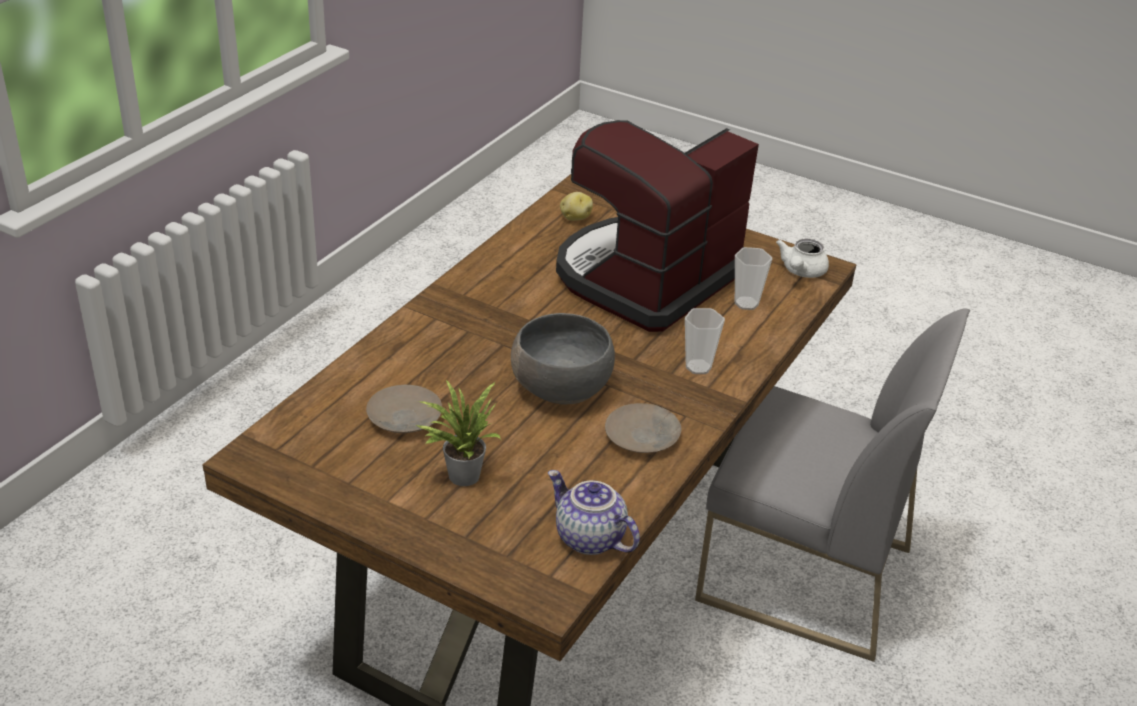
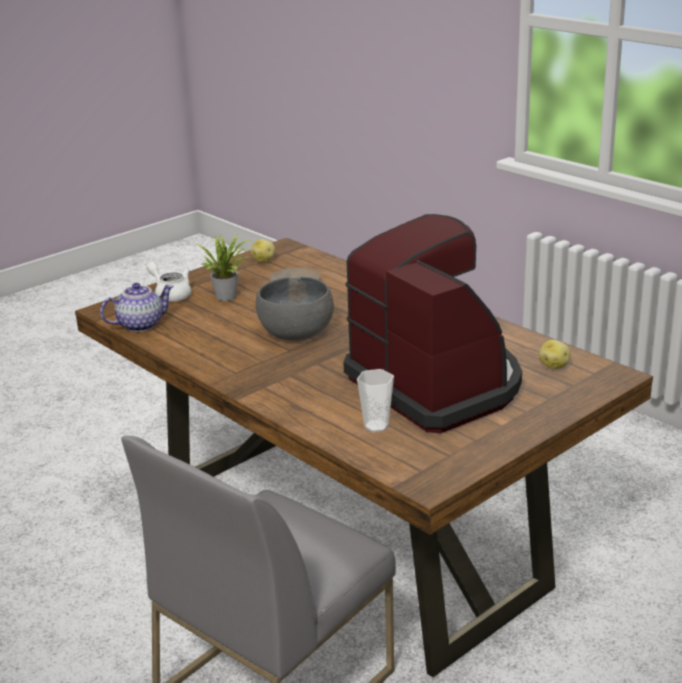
camera: 110 degrees right, 10 degrees down
(313, 467) = (264, 260): none -> potato
(643, 436) = (223, 354): beige plate -> none
(698, 367) = (292, 387): cup -> none
(801, 272) = (422, 468): white teapot -> white teapot (170, 295)

